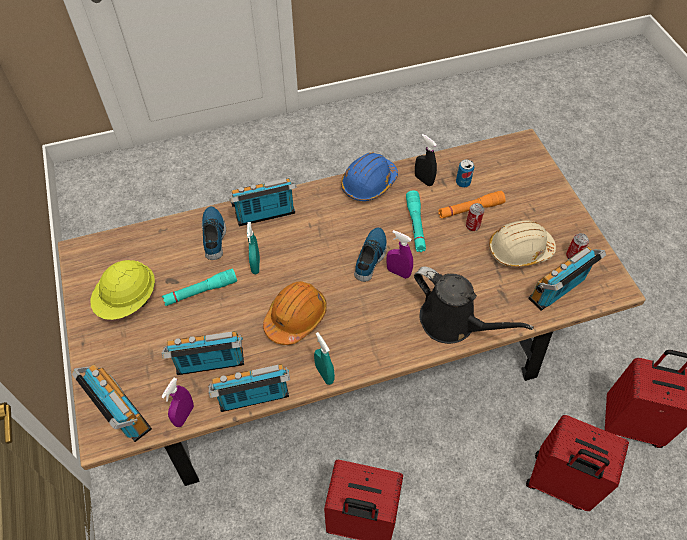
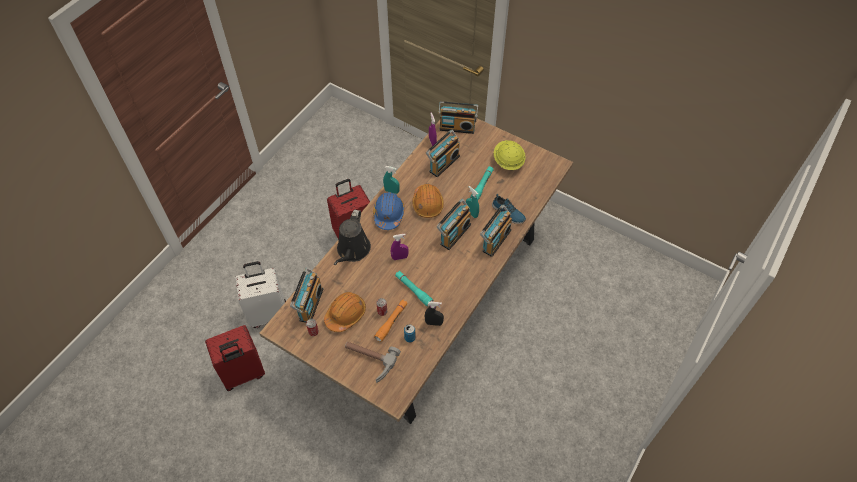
camera: 140 degrees right, 0 degrees up
(254, 399) = (411, 164): radio -> radio (454, 233)
(368, 183) = (462, 297): blue hard hat -> blue hard hat (388, 214)
(371, 257) = (420, 256): shoe -> none
(452, 322) = (352, 251): black watering can -> black watering can turned 75 degrees counterclockwise
(519, 250) = (345, 314): beige hard hat -> orange hard hat
(527, 189) = (368, 361): none -> hammer
(559, 483) = (268, 313): red suitcase -> white suitcase

